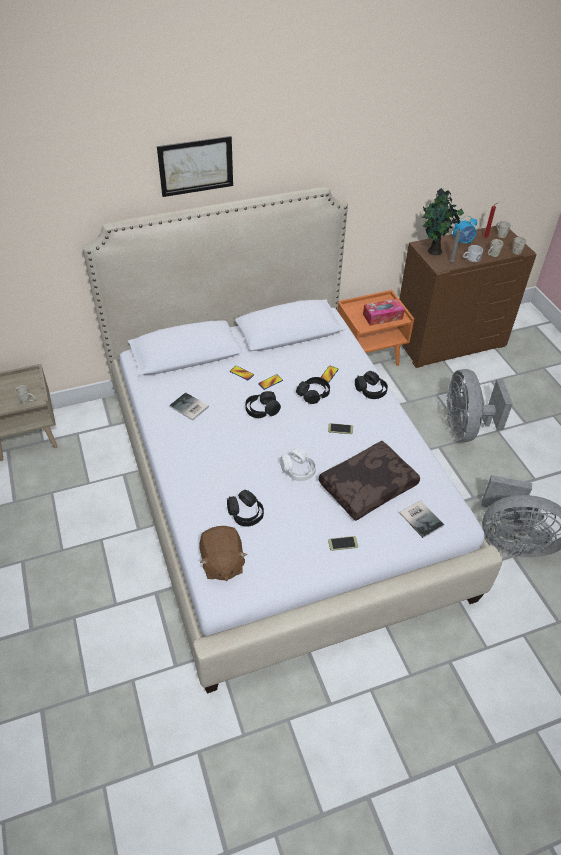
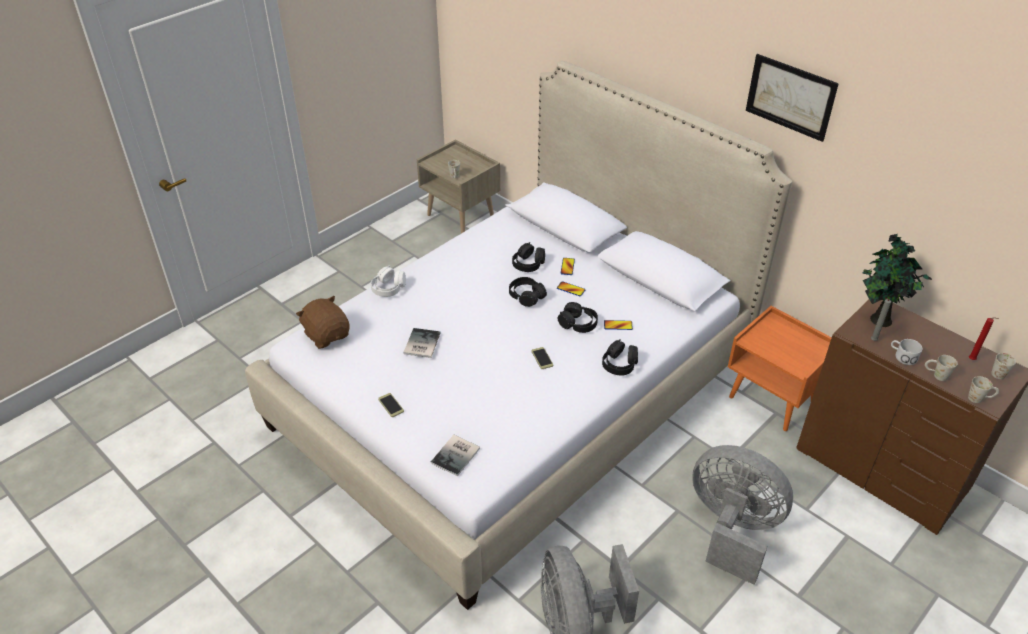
camera: 65 degrees right, 5 degrees down
(189, 408) = (494, 252): book -> book (420, 344)
(196, 166) = (656, 51): picture -> picture (790, 97)
(222, 563) = (327, 335): brown plush toy -> brown plush toy turned 90 degrees clockwise
(245, 513) = (388, 329): black headphones -> black headphones (528, 264)
(298, 470) = (464, 345): white headphones -> white headphones (388, 288)
(367, 485) = (477, 401): brown pillow -> none
(382, 316) = (785, 352): tissue box -> none
(462, 242) = (933, 340): alarm clock -> none
(465, 428) = (732, 529): grey fan -> grey fan turned 60 degrees clockwise

